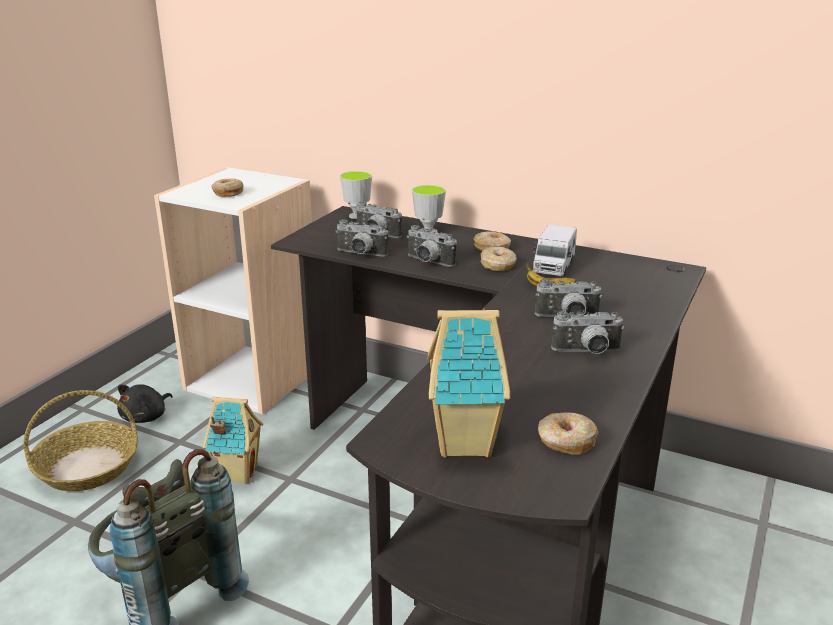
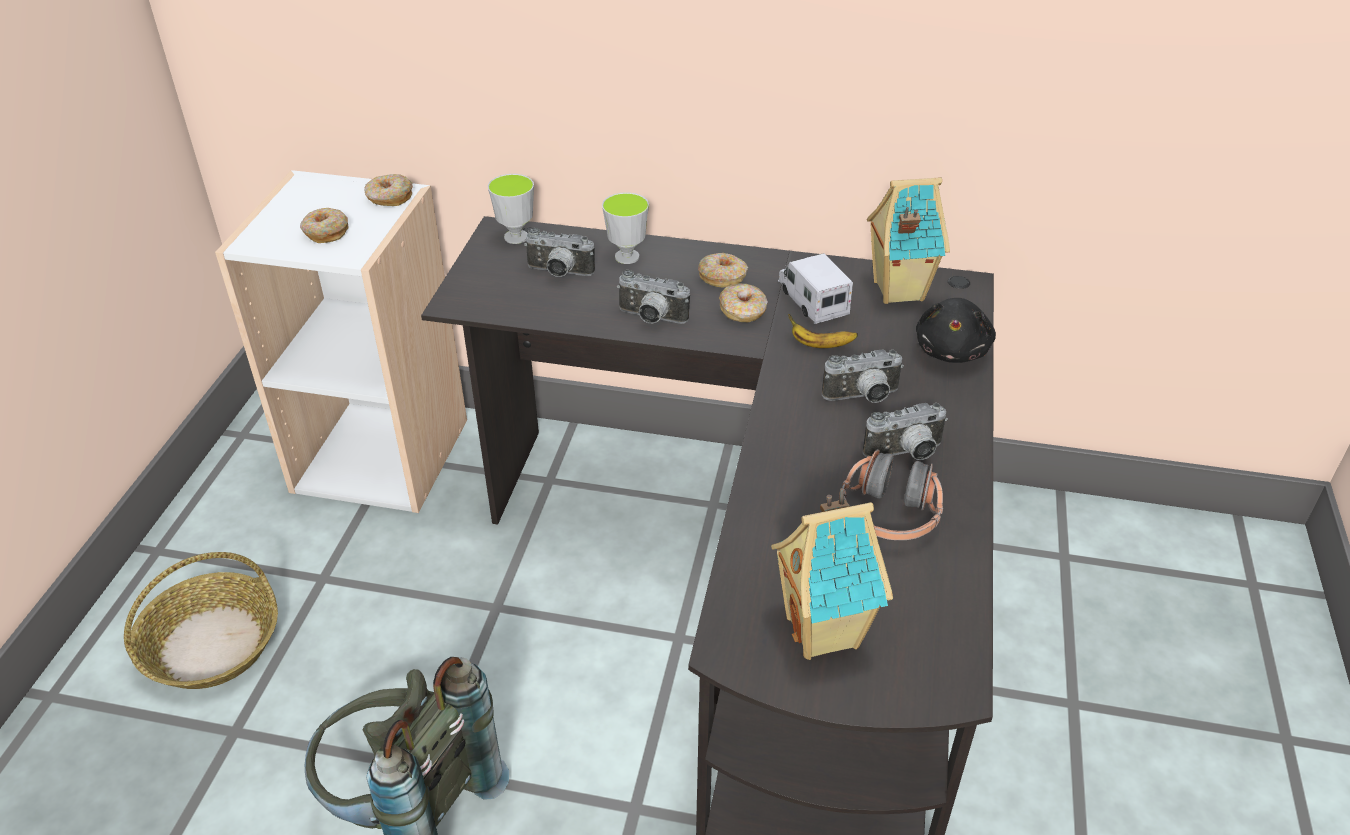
camera: 15 degrees left, 15 degrees up
(146, 417) = (257, 547): black plush toy -> black plush toy (952, 350)
(237, 473) = (423, 613): toy house -> toy house (897, 290)
(360, 254) = (555, 317): camera -> none
(553, 266) = (812, 301): toy truck -> toy truck turned 150 degrees clockwise
(556, 383) = (889, 514): none -> headphones
(566, 441) = (932, 605): donut -> donut (389, 197)

